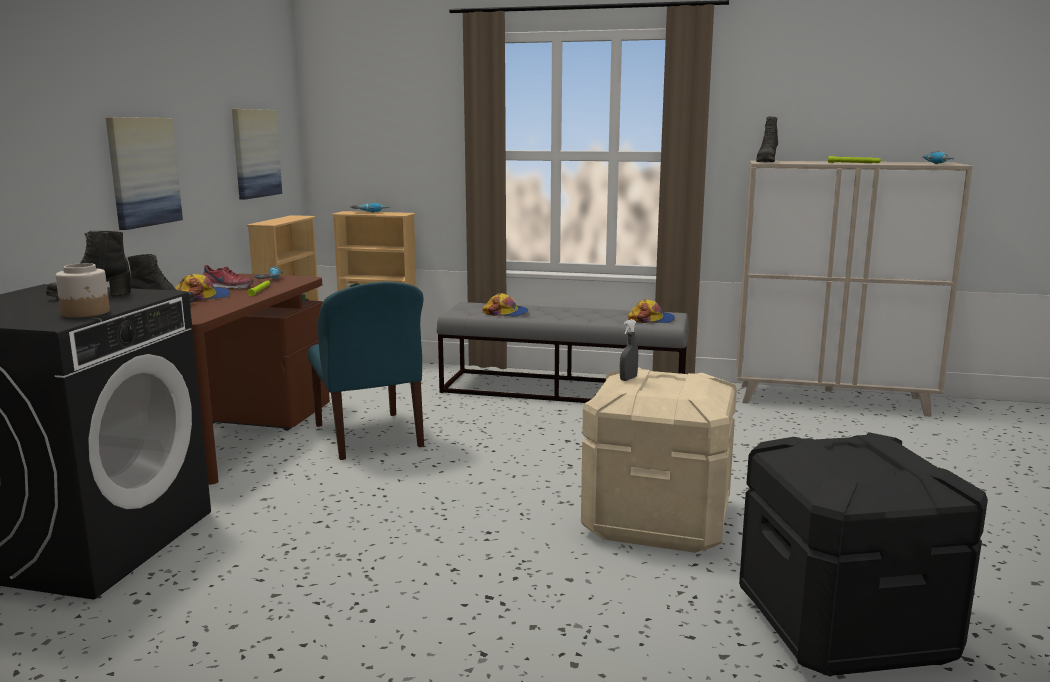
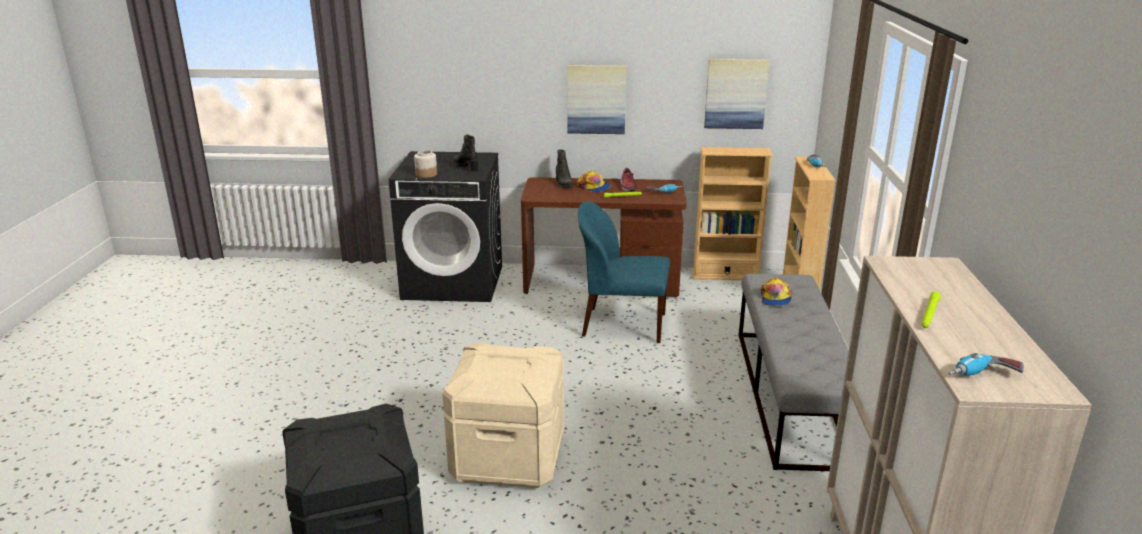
camera: 80 degrees right, 10 degrees up
(369, 437) = (622, 325): blue chair -> blue chair turned 45 degrees clockwise
(628, 379) = (511, 349): grey spray bottle -> none
(651, 319) = (806, 372): cap -> none
(766, 161) = (914, 264): black boot -> none

